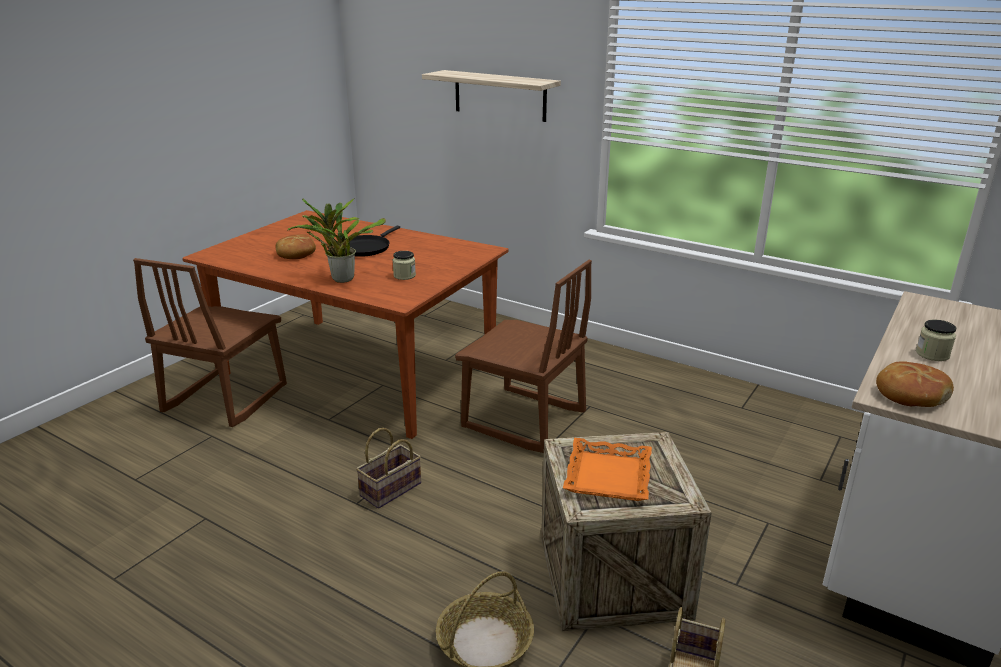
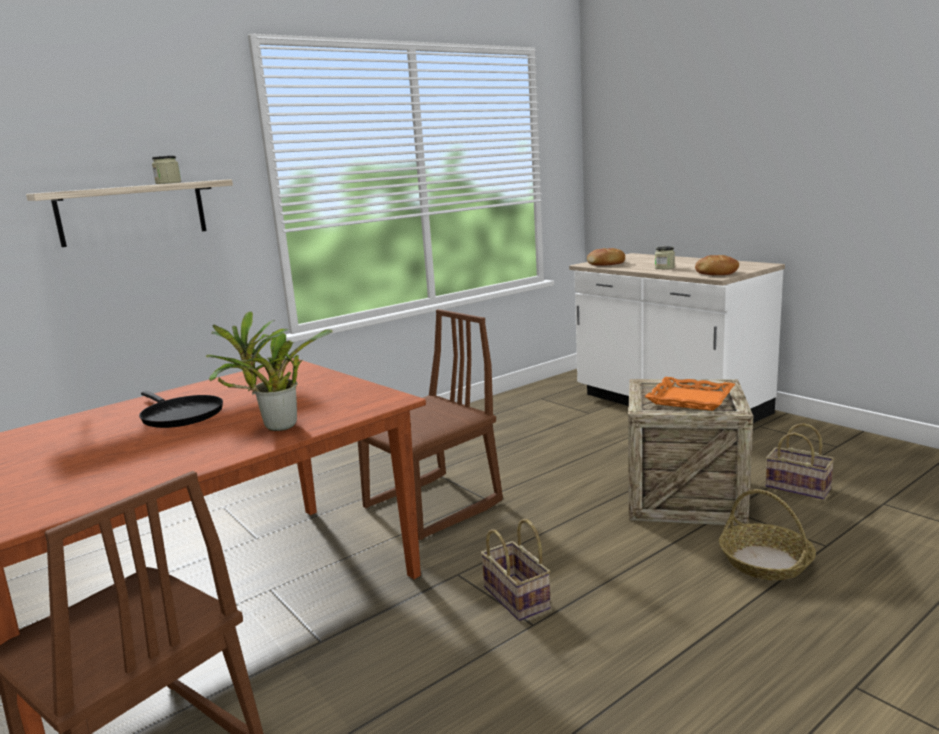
camera: 70 degrees left, 10 degrees down
(296, 254) = (125, 456): bread -> bread (606, 264)
(404, 276) = (315, 397): jar -> jar (168, 183)

